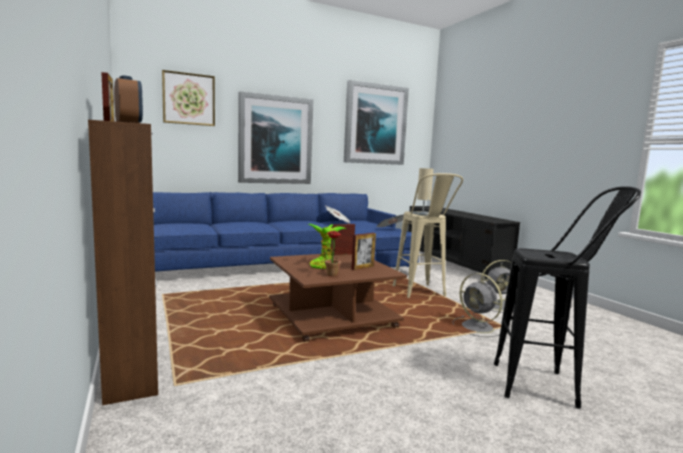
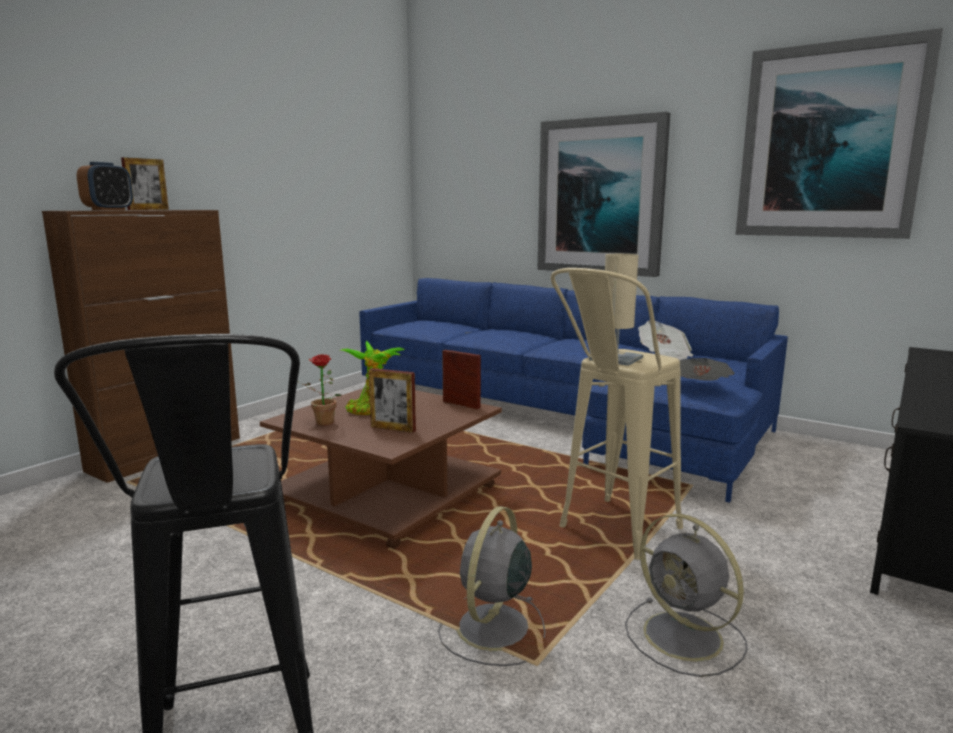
camera: 60 degrees right, 5 degrees up
(189, 99) = (483, 146): picture -> none

